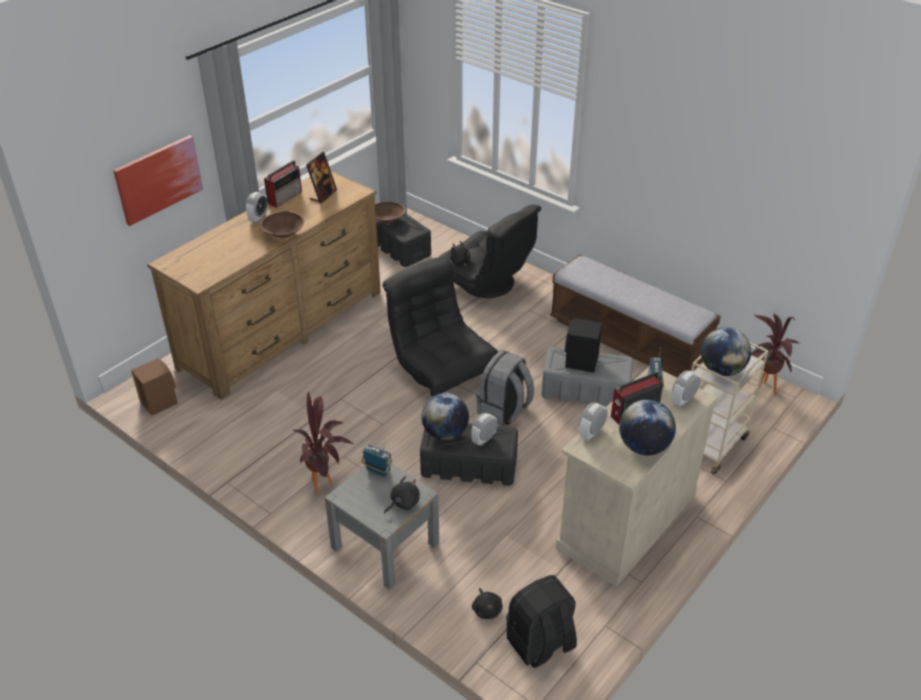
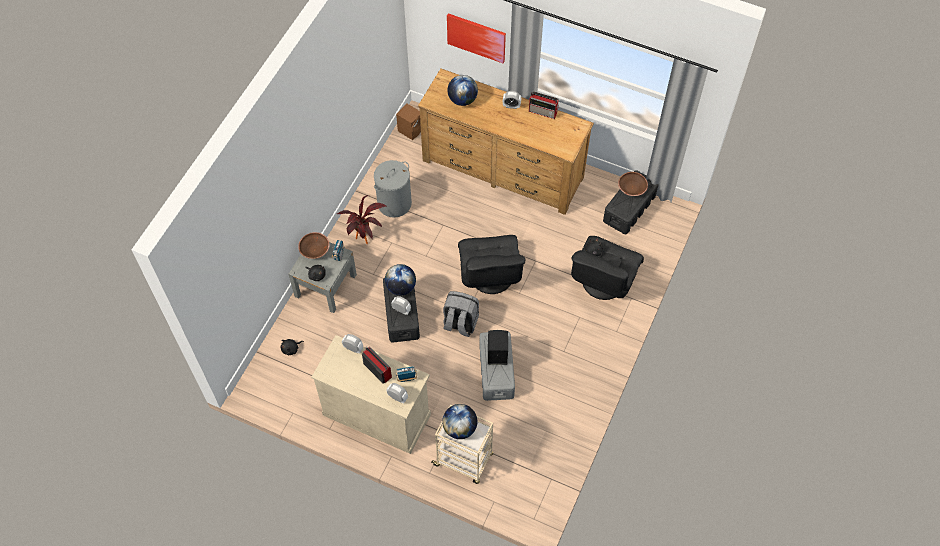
camera: 75 degrees right, 20 degrees up
(276, 441) = (394, 203): none -> grey laundry basket
(284, 234) = (498, 126): brown bowl -> brown bowl (315, 250)
(323, 195) = (554, 133): picture frame -> none
(441, 370) = (490, 276): black armchair -> black armchair turned 135 degrees clockwise
(540, 644) = (273, 381): black backpack -> none
(628, 341) = (564, 392): bench -> none
(644, 447) = (347, 379): globe -> globe (462, 100)
(761, 391) = (533, 492): potted plant -> none

